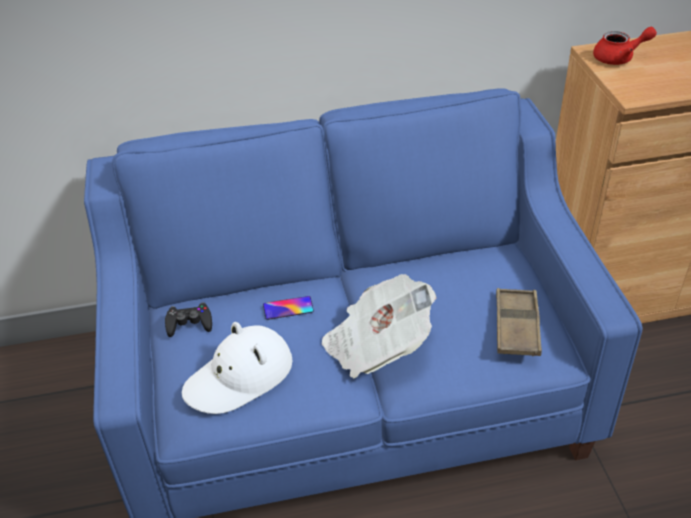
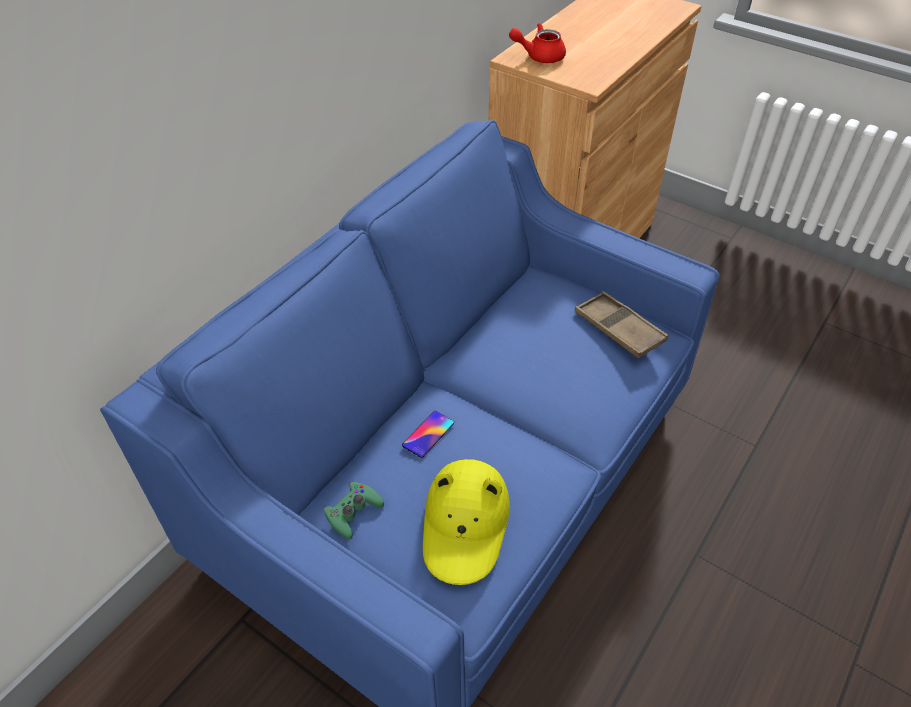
camera: 45 degrees left, 5 degrees up
(189, 323) = (353, 512): black game controller -> green game controller
(239, 377) = (465, 525): white hat -> yellow hat
(377, 345) = (539, 414): newspaper -> none
(619, 58) = (539, 56): red teapot -> red teapot turned 135 degrees counterclockwise

